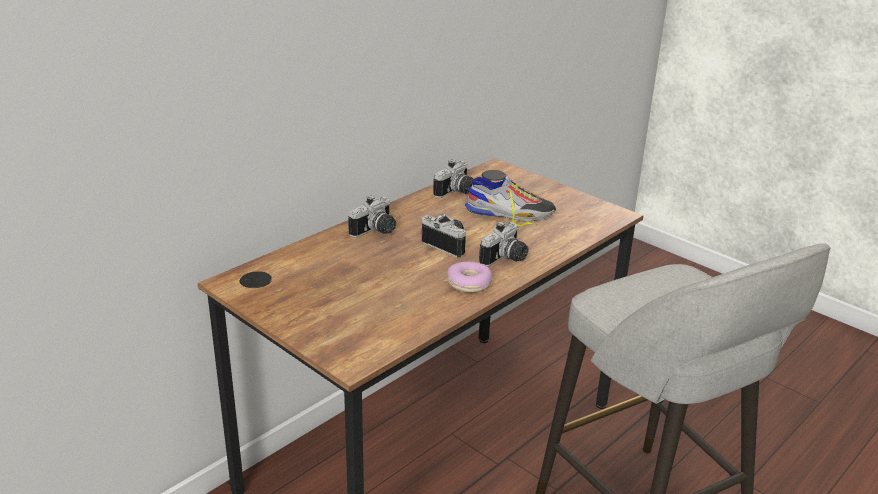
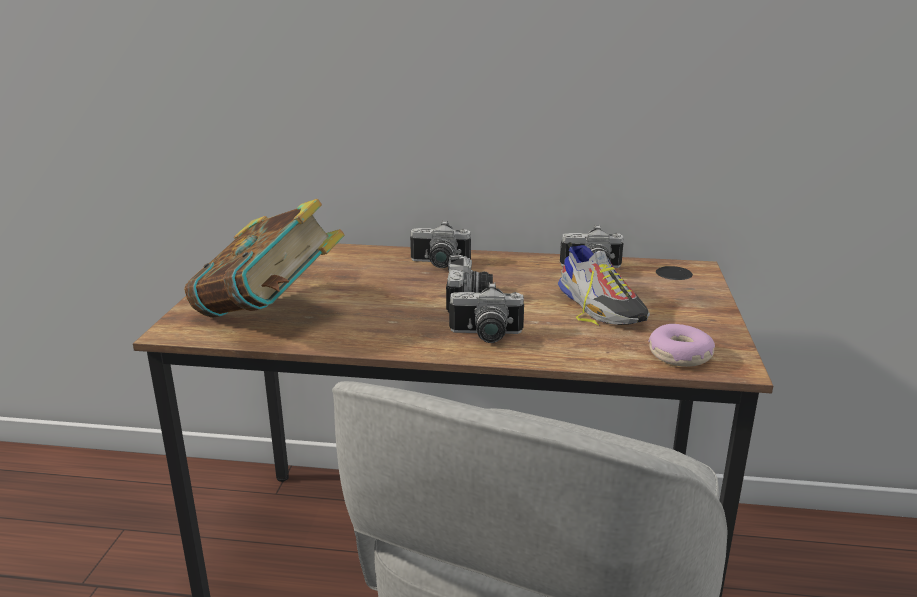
camera: 55 degrees right, 5 degrees down
(376, 318) = (269, 315): none -> book
(469, 284) = (398, 335): donut -> donut (679, 356)

